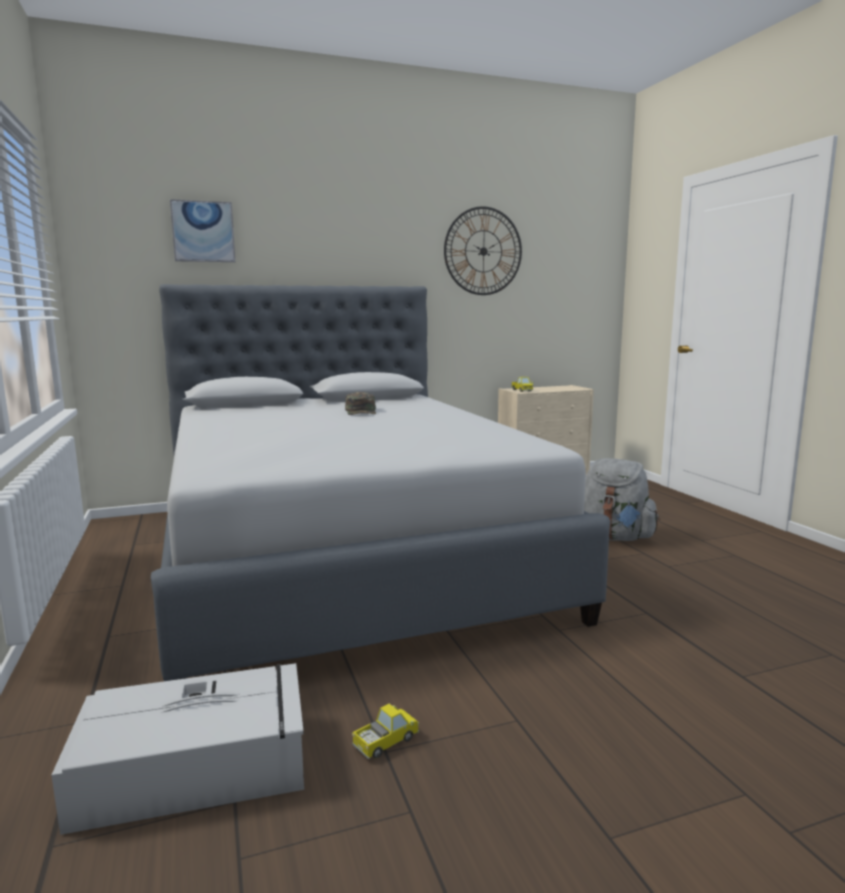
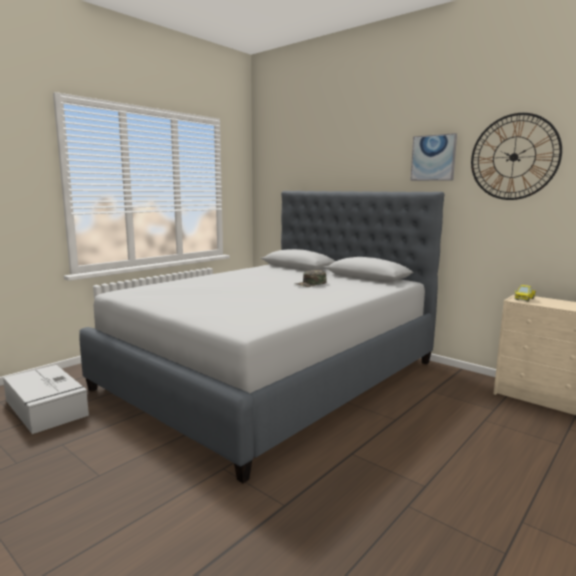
camera: 60 degrees right, 0 degrees up
(203, 231) = (309, 158): picture -> picture (433, 158)
(386, 742) = (70, 442): toy truck -> none
(613, 537) = (445, 463): grey backpack -> none

